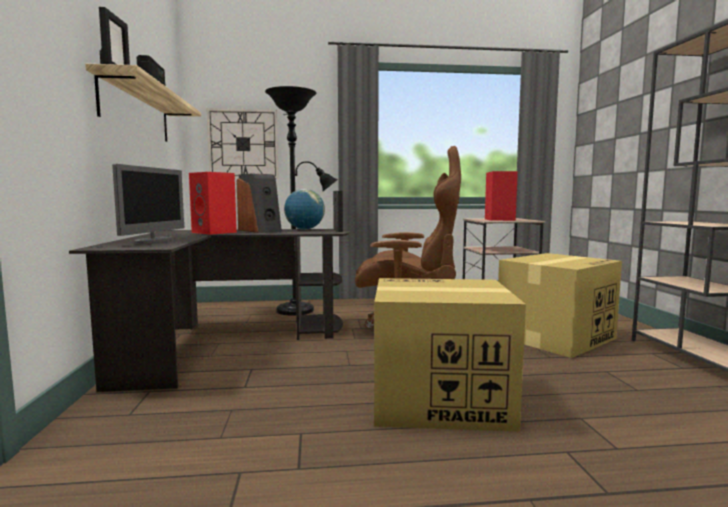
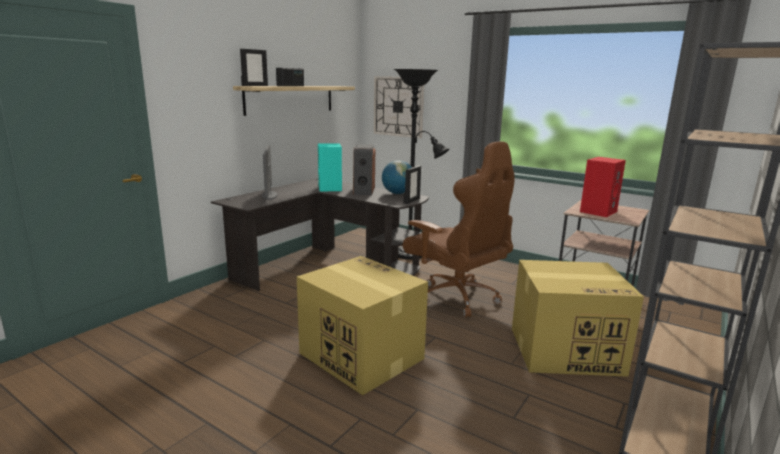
camera: 40 degrees right, 10 degrees up
(154, 240) = (269, 196): monitor -> monitor turned 120 degrees clockwise
(215, 232) = (330, 188): red speaker -> turquoise speaker

